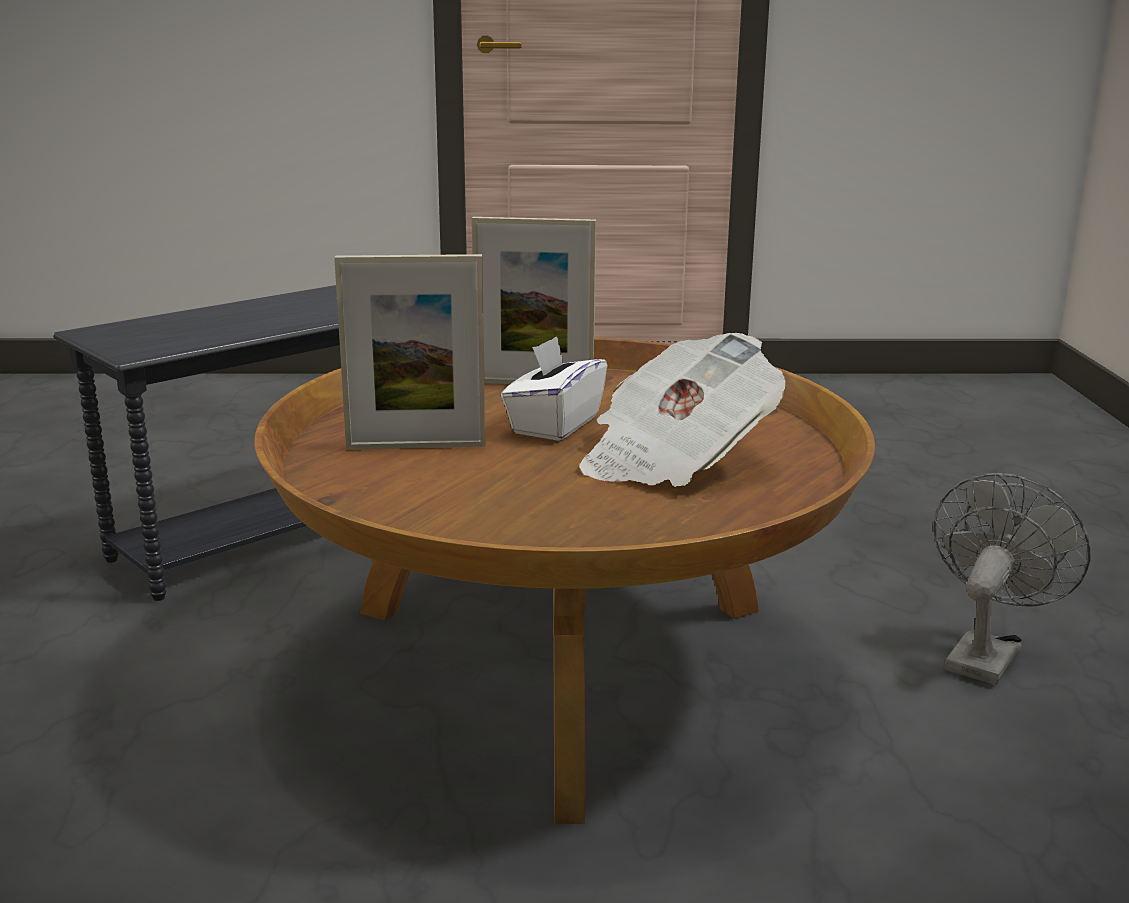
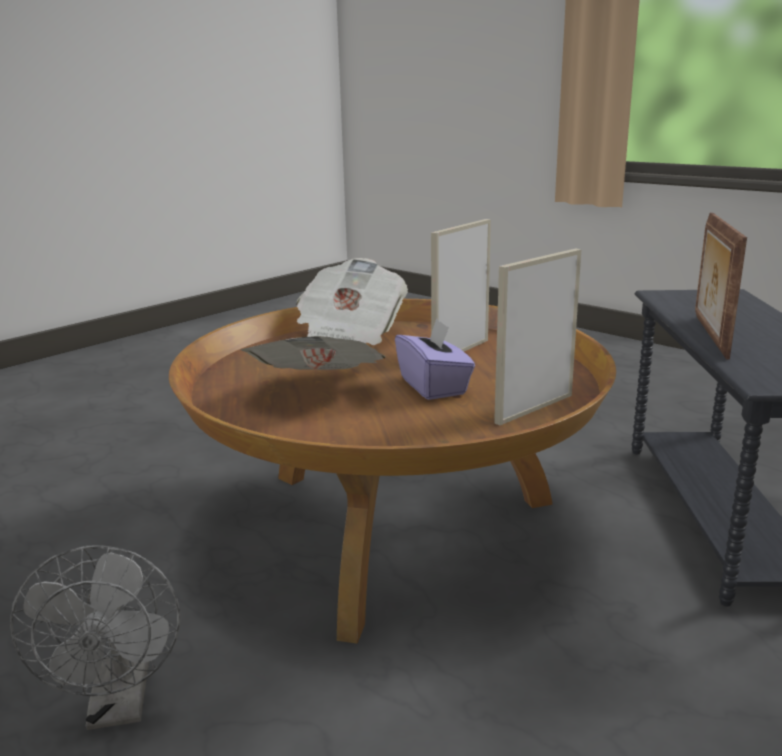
camera: 135 degrees right, 0 degrees up
(317, 318) = (709, 336): none -> picture frame
(460, 524) = (348, 336): none -> newspaper
(554, 425) = (434, 386): white tissue box -> purple tissue box

